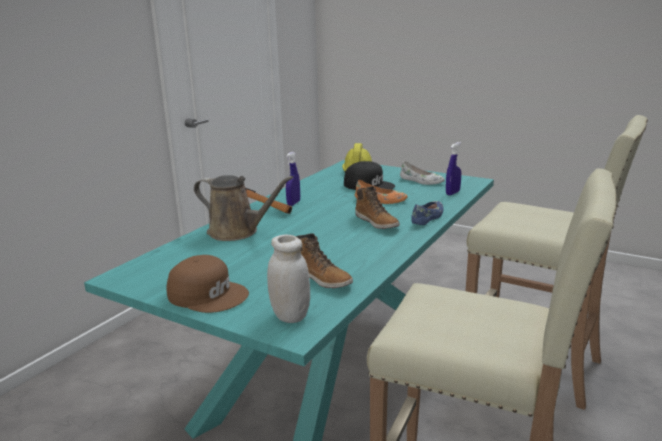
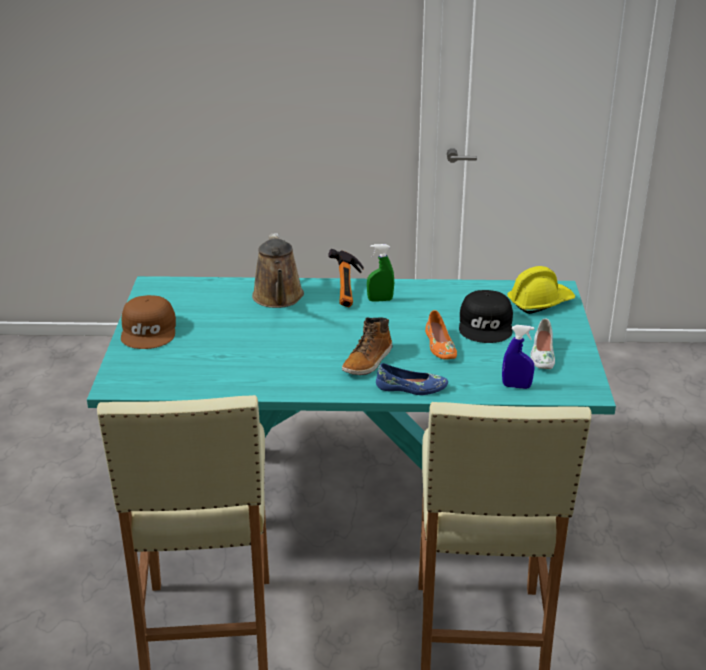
camera: 60 degrees right, 10 degrees up
(290, 316) = (137, 376): white jar -> none
(293, 203) = (380, 300): blue spray bottle -> green spray bottle
(321, 278) = (212, 369): boot -> none

